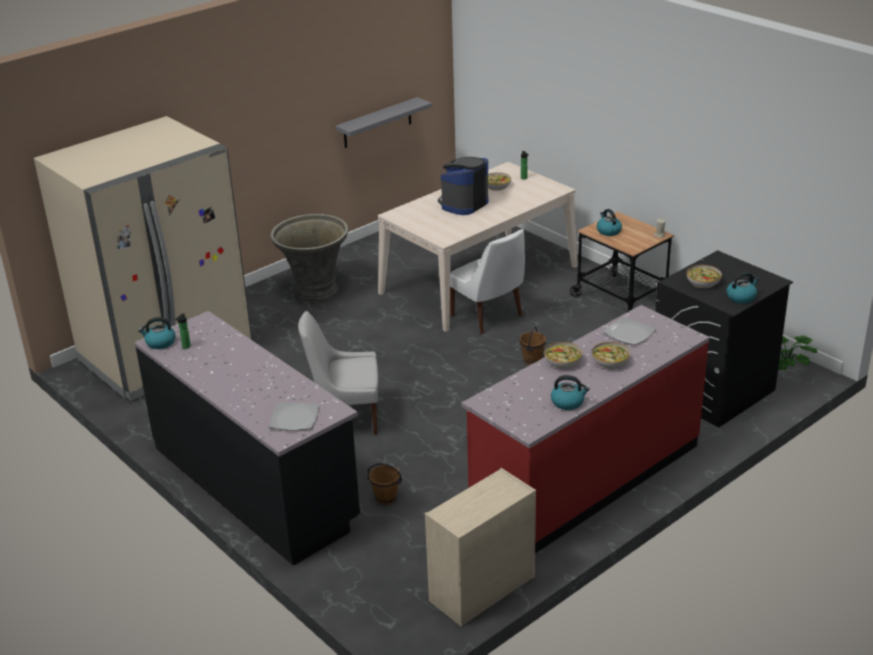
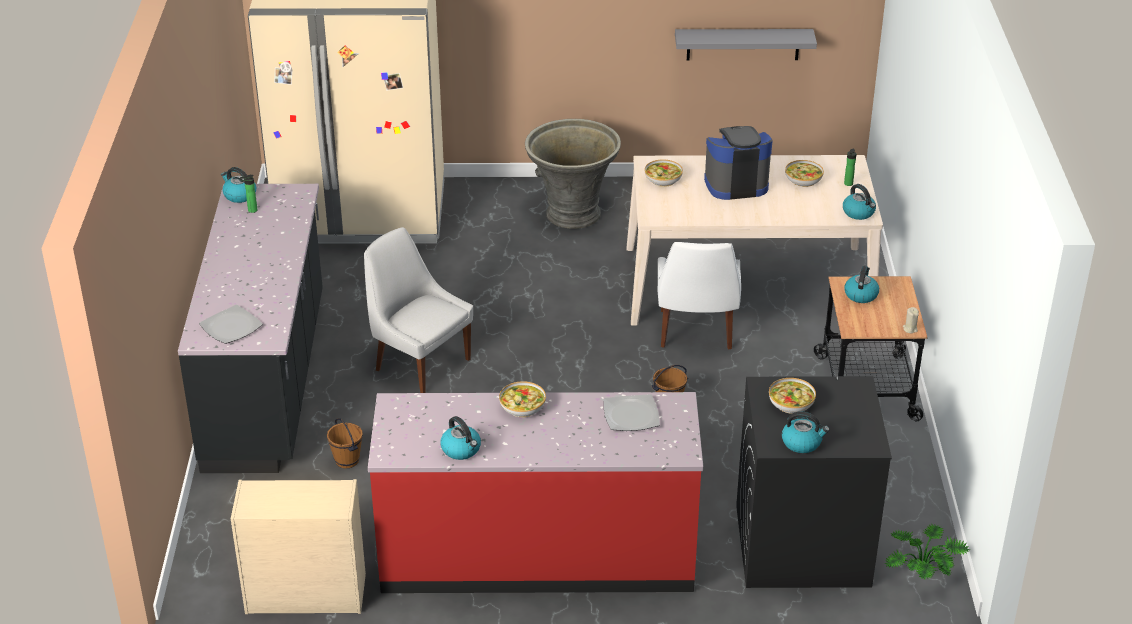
camera: 40 degrees right, 5 degrees up
(553, 189) = (859, 213): none -> kettle
(610, 361) = (564, 433): bowl -> bowl (663, 179)

